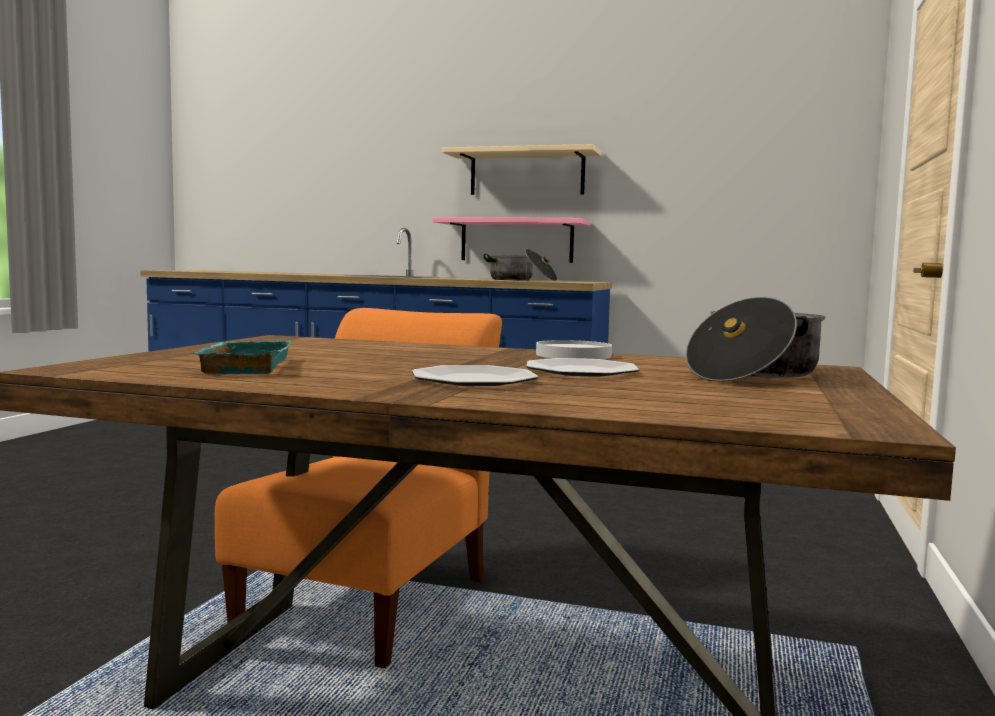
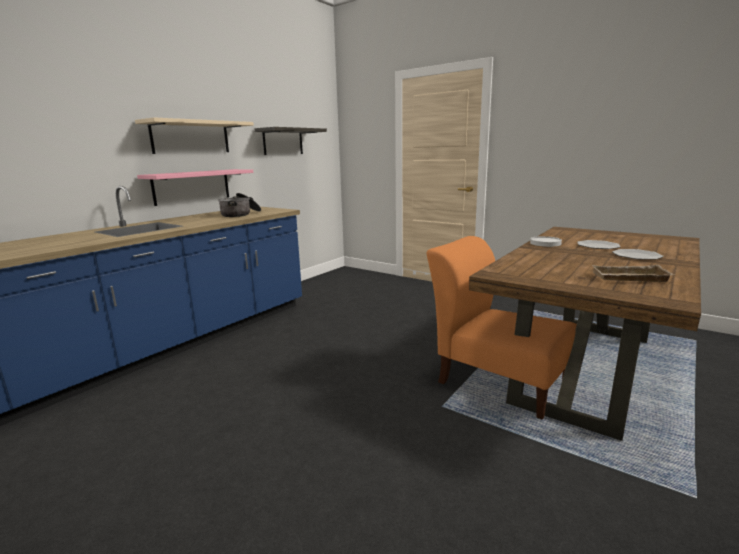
camera: 70 degrees left, 10 degrees up
(241, 366) = (629, 278): turquoise tray -> beige tray
(702, 177) = (283, 141): none -> shelf
(753, 374) = (586, 234): cooking pot -> none

